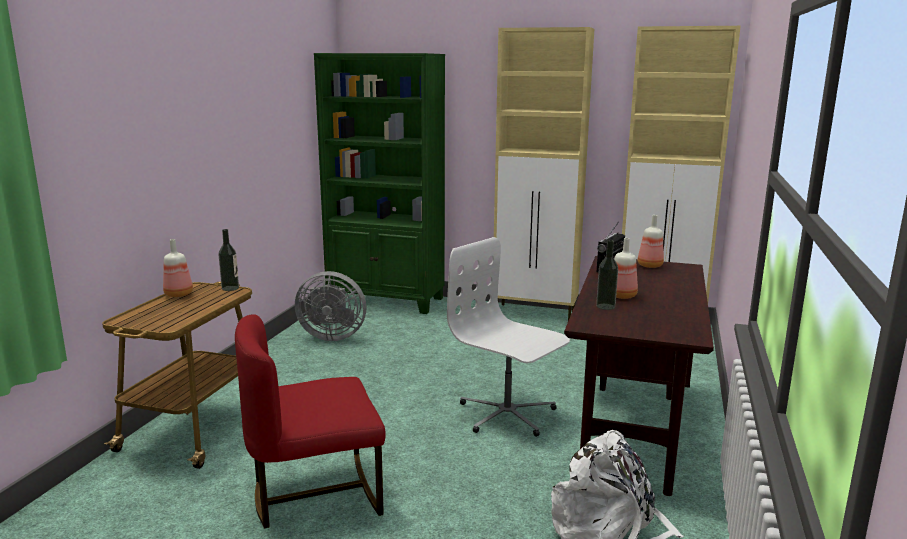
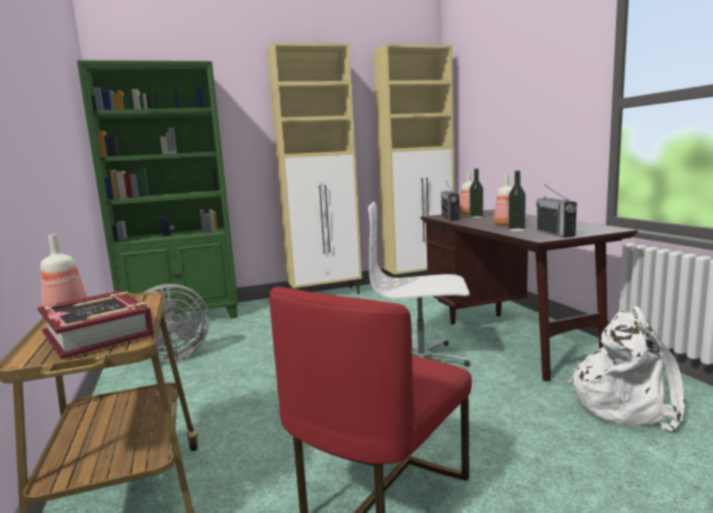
camera: 35 degrees left, 5 degrees down
(167, 314) = (98, 333): none -> book
(230, 288) = (131, 296): bottle -> bottle (476, 217)
(618, 324) = (555, 233): none -> radio

